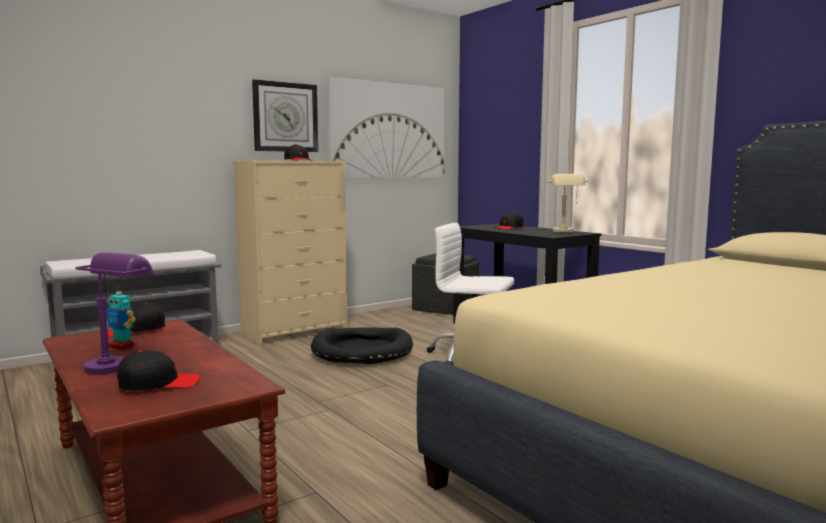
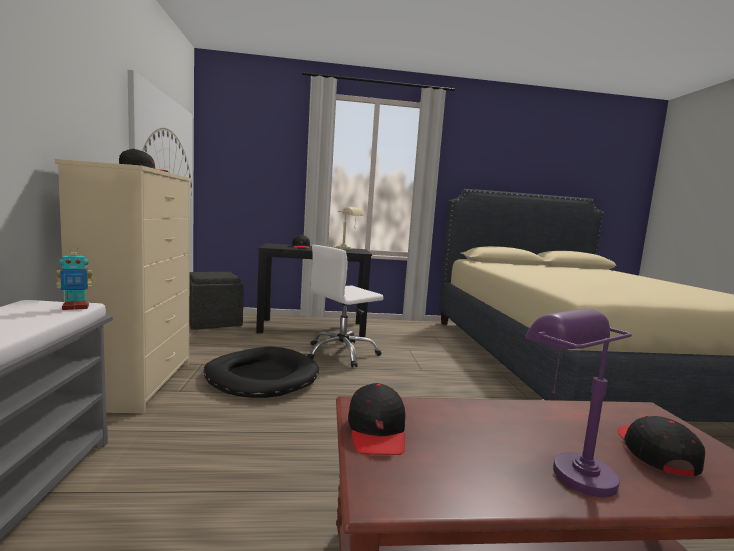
camera: 60 degrees left, 0 degrees up
(122, 346) = (470, 452): toy robot -> toy robot (75, 307)
(285, 117) = (96, 108): wall clock -> none

